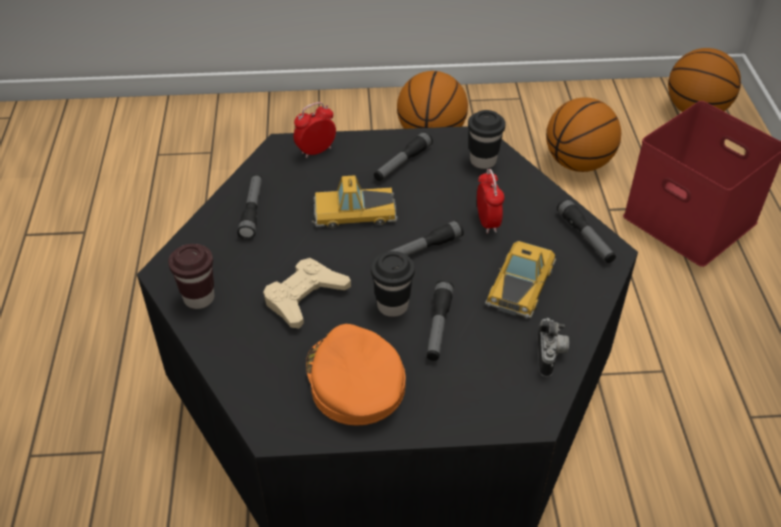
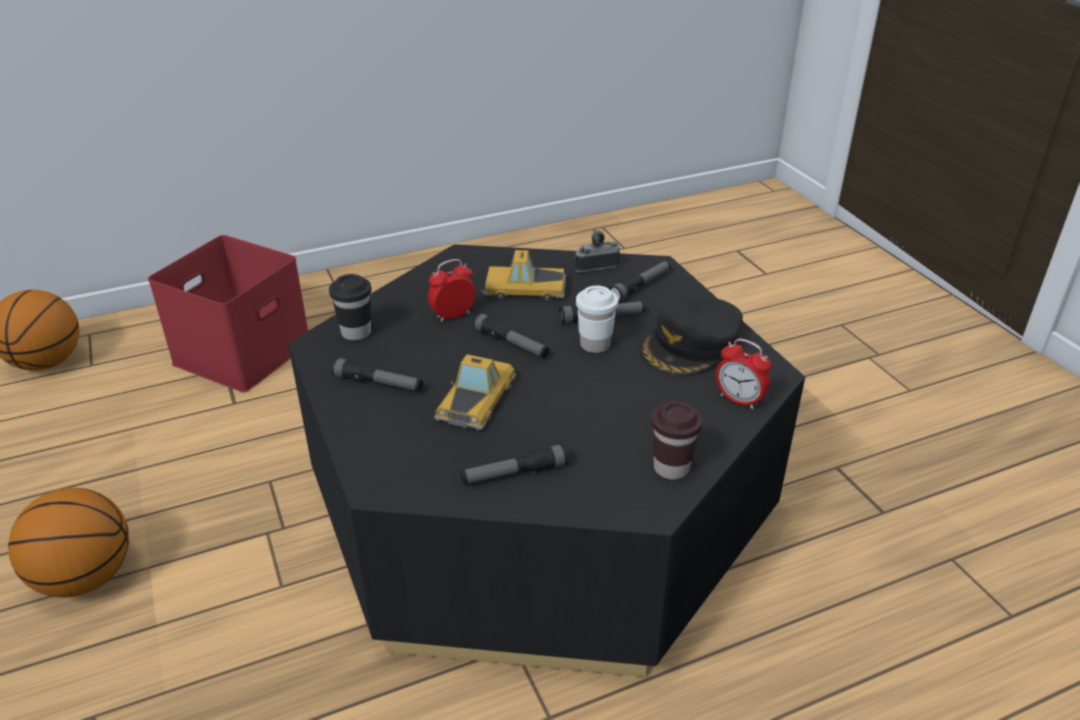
camera: 110 degrees left, 10 degrees down
(305, 297) = (619, 397): beige game controller -> none
(316, 151) = (377, 454): alarm clock -> alarm clock (739, 400)
(353, 211) = (477, 398): toy car -> toy car turned 135 degrees counterclockwise
(353, 380) = (691, 346): orange cap -> black cap
(392, 306) = (595, 345): black cup -> white cup
(578, 163) = (151, 434): basketball -> none
(585, 237) = (449, 266): flashlight -> flashlight (640, 286)

